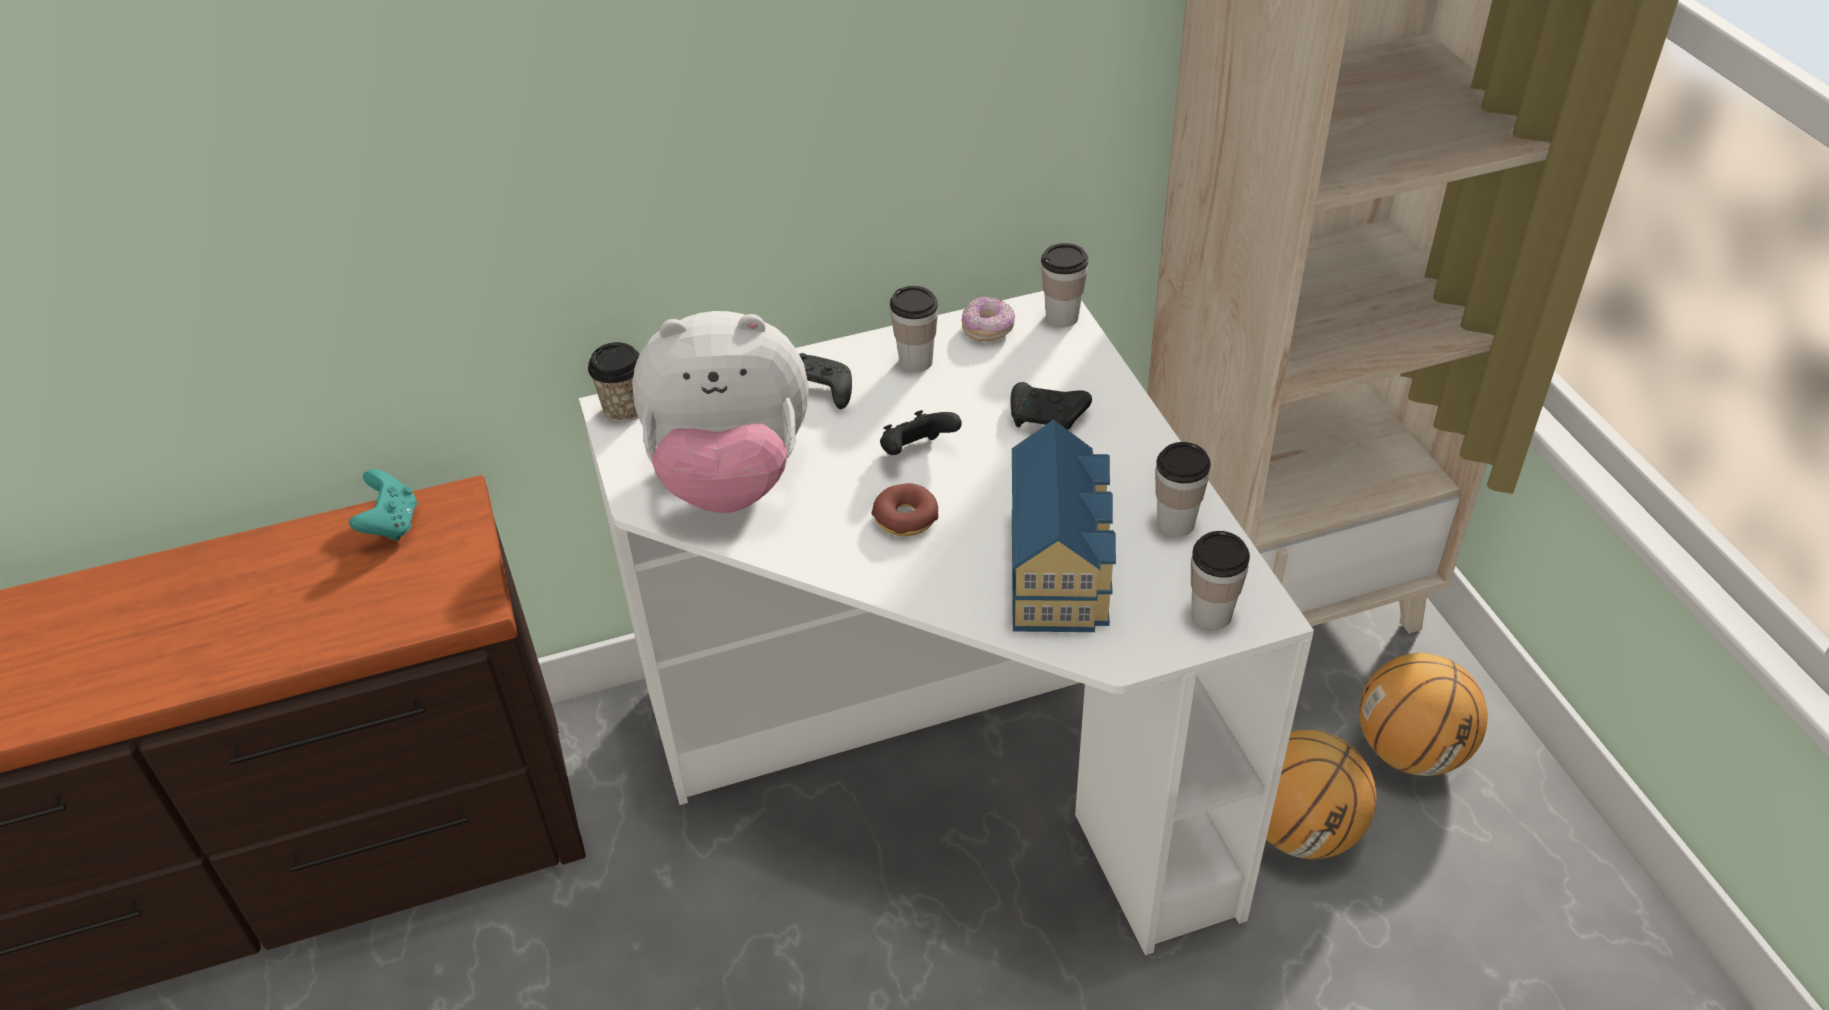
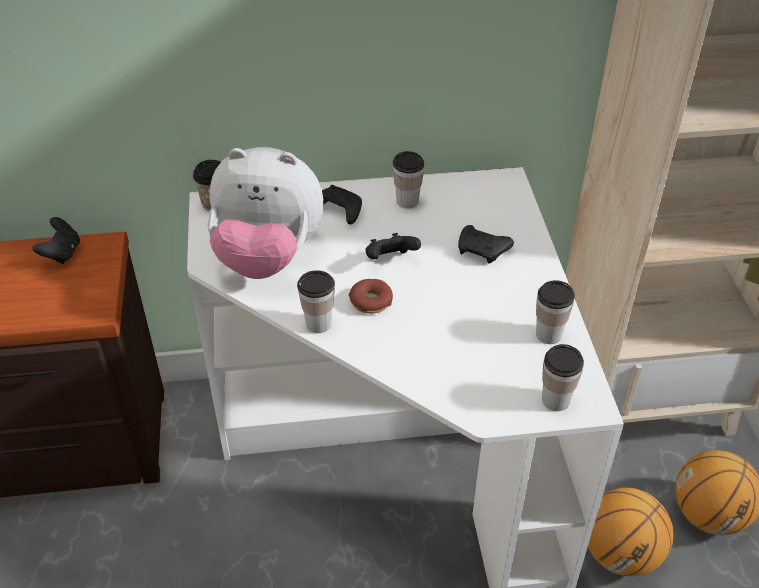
camera: 10 degrees right, 0 degrees up
(391, 524) = (62, 253): turquoise game controller -> black game controller
(988, 330) = (460, 188): donut -> none
(1062, 317) = (511, 187): cup -> cup (318, 324)
(1062, 569) = (463, 352): toy house -> none

